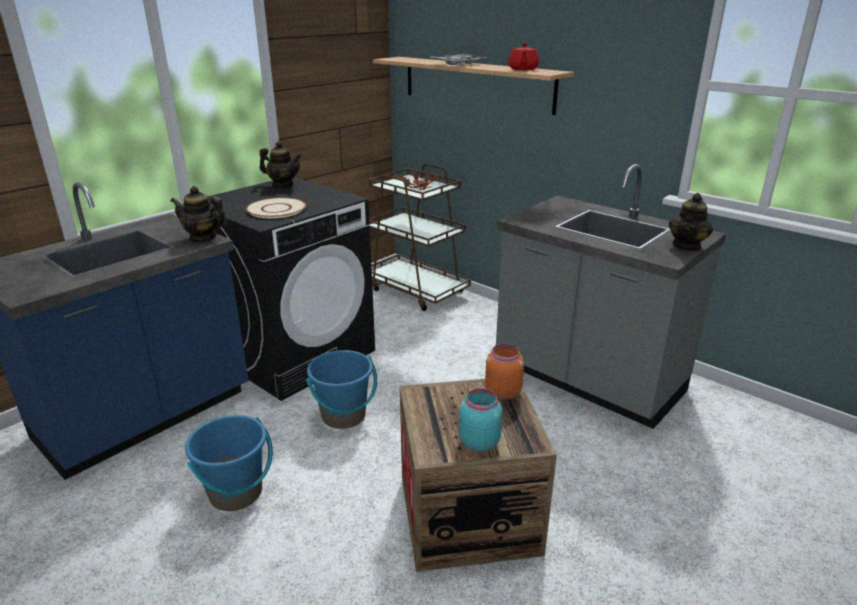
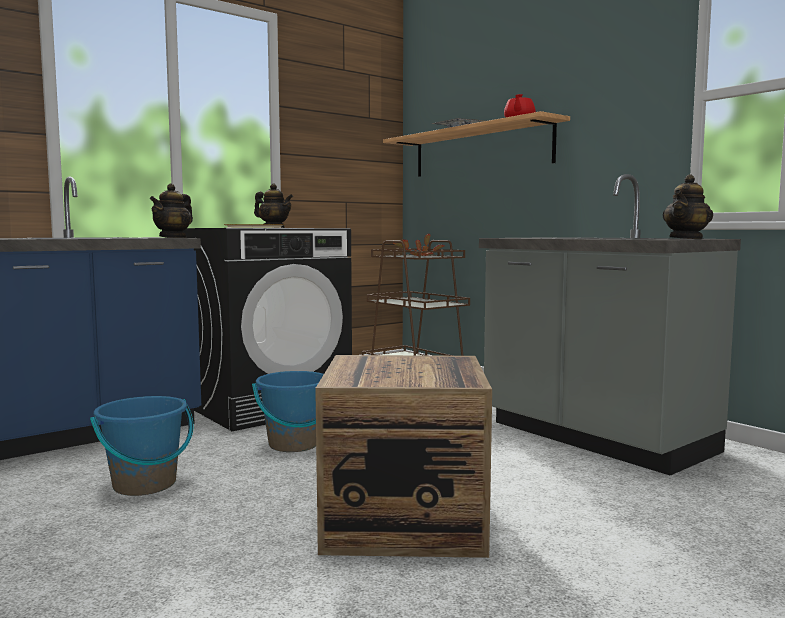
camera: 10 degrees right, 20 degrees down
(203, 238) = (173, 237): teapot -> teapot turned 90 degrees counterclockwise
(478, 442) = (402, 379): turquoise jar -> none
(502, 392) = (450, 361): orange jar -> none

